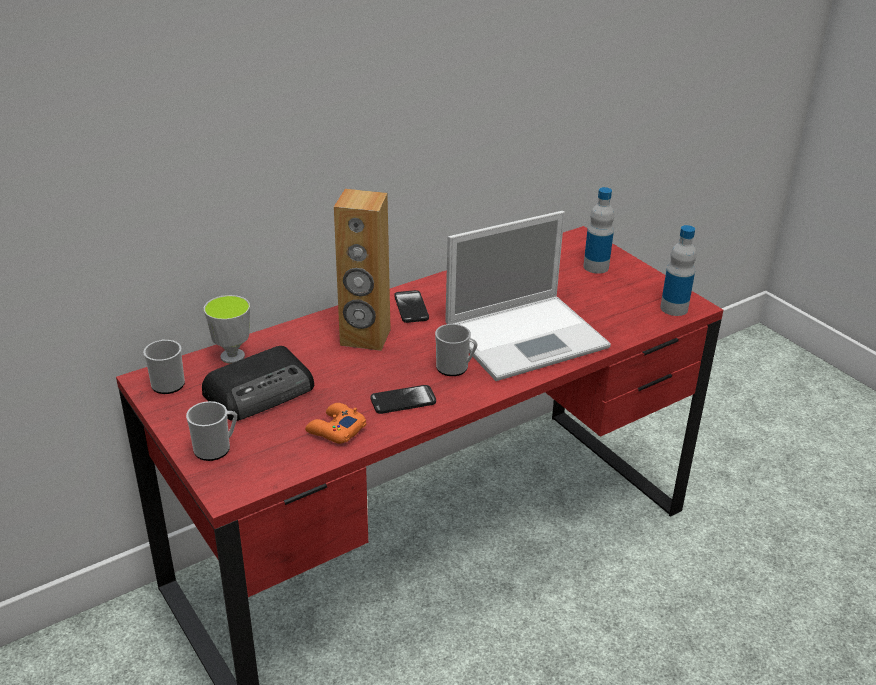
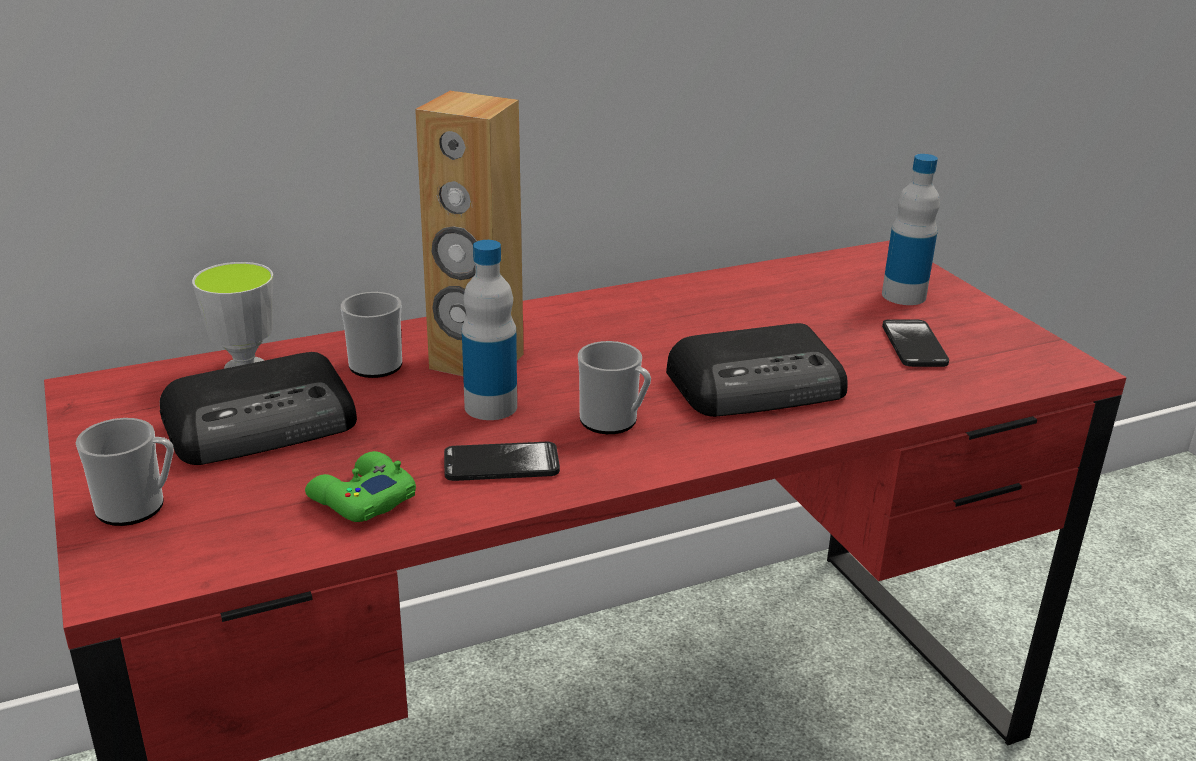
camera: 10 degrees right, 5 degrees down
(168, 382) = (120, 395): mug -> mug (376, 362)
(335, 429) = (361, 498): orange game controller -> green game controller
(411, 308) = (571, 326): phone -> phone (914, 345)
(528, 336) = (759, 386): laptop -> radio
(674, 308) = (1033, 367): bottle -> bottle (490, 406)

